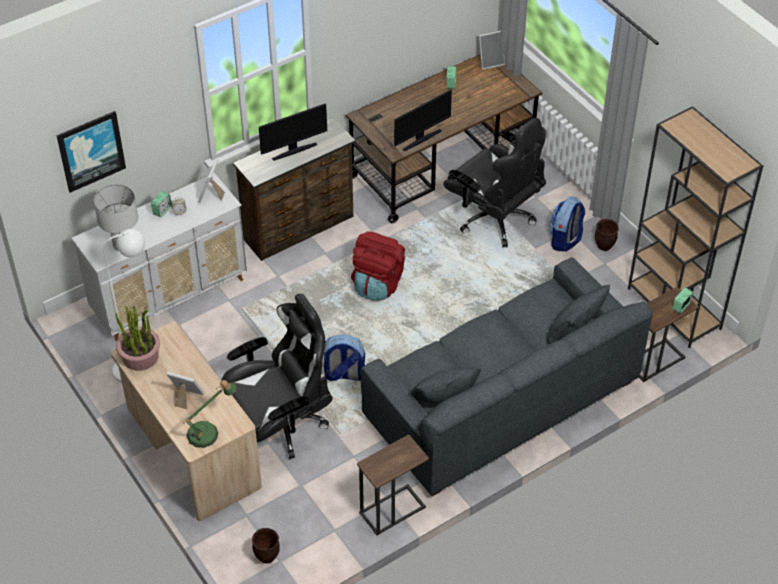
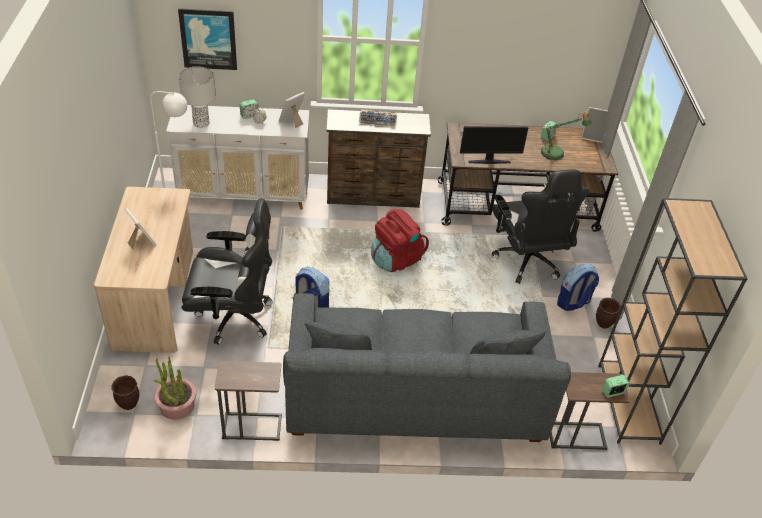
camera: 30 degrees right, 5 degrees down
(140, 356) = (142, 199): potted plant -> potted plant (177, 405)
(208, 432) = (129, 273): table lamp -> table lamp (556, 153)
(294, 150) = (378, 121): monitor -> keyboard

